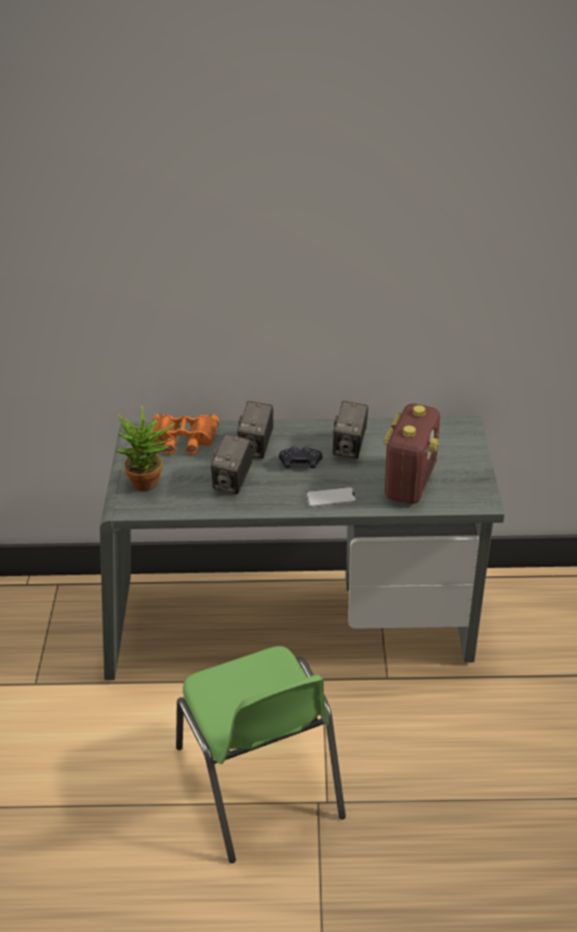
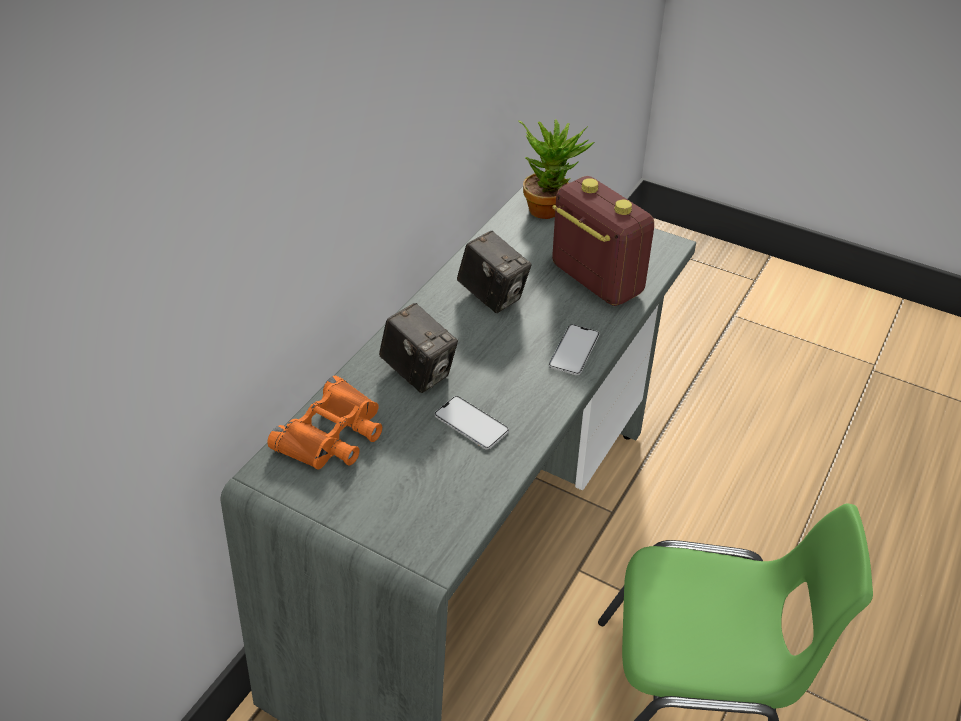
camera: 60 degrees left, 5 degrees up
(150, 484) = (403, 511): potted plant -> potted plant (550, 207)
(233, 482) = (471, 423): camera -> phone
(300, 463) = (486, 347): black game controller -> none

